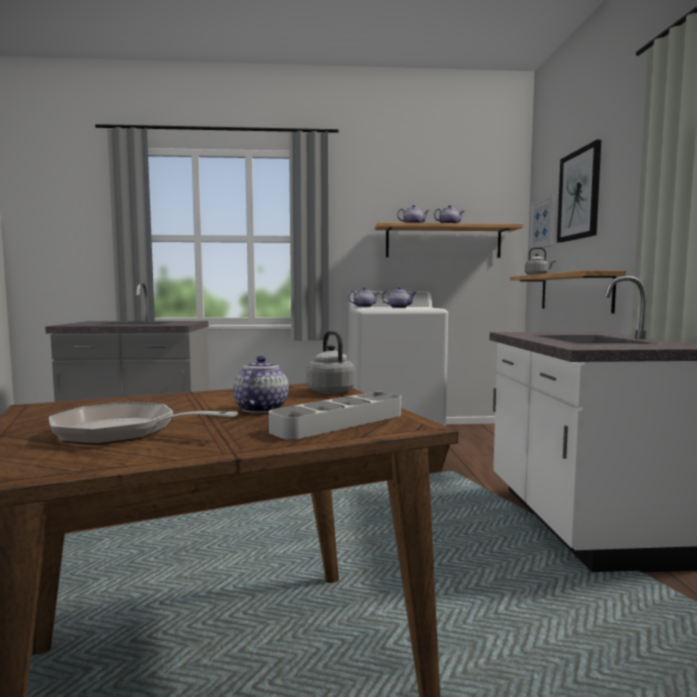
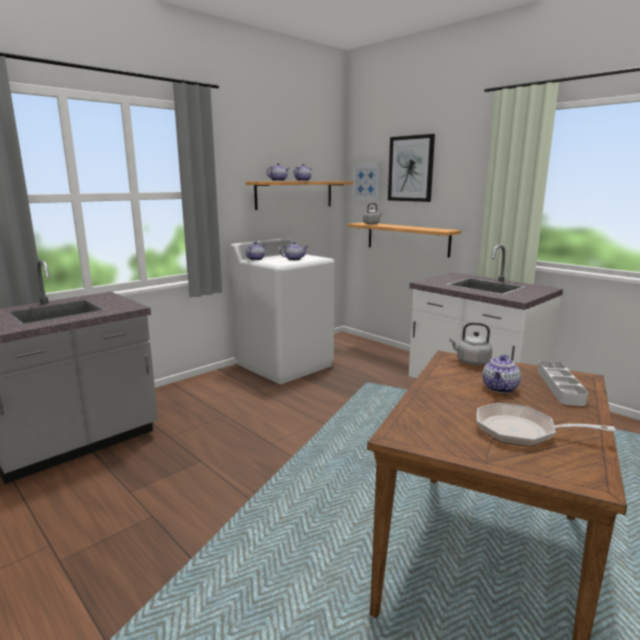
camera: 40 degrees left, 10 degrees up
(124, 432) = (522, 431): frying pan -> frying pan turned 45 degrees clockwise
(261, 409) = (500, 388): teapot -> teapot turned 120 degrees counterclockwise

